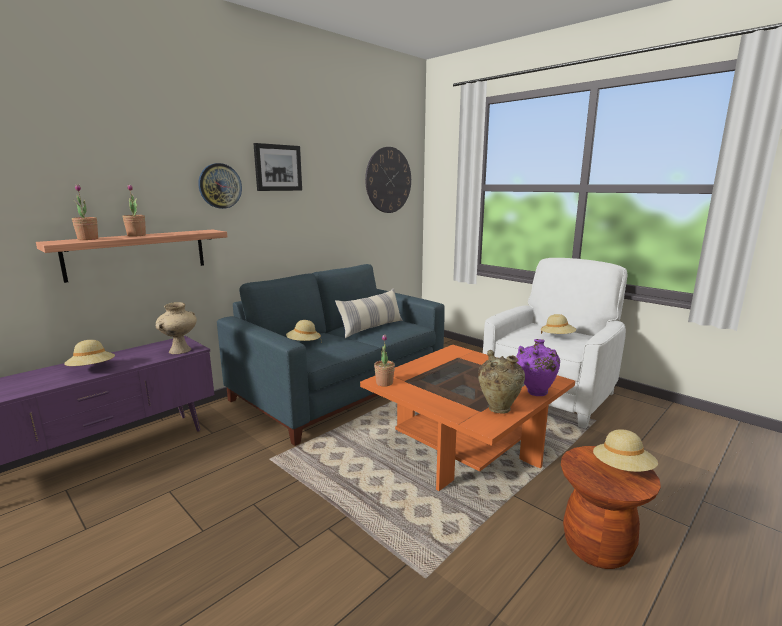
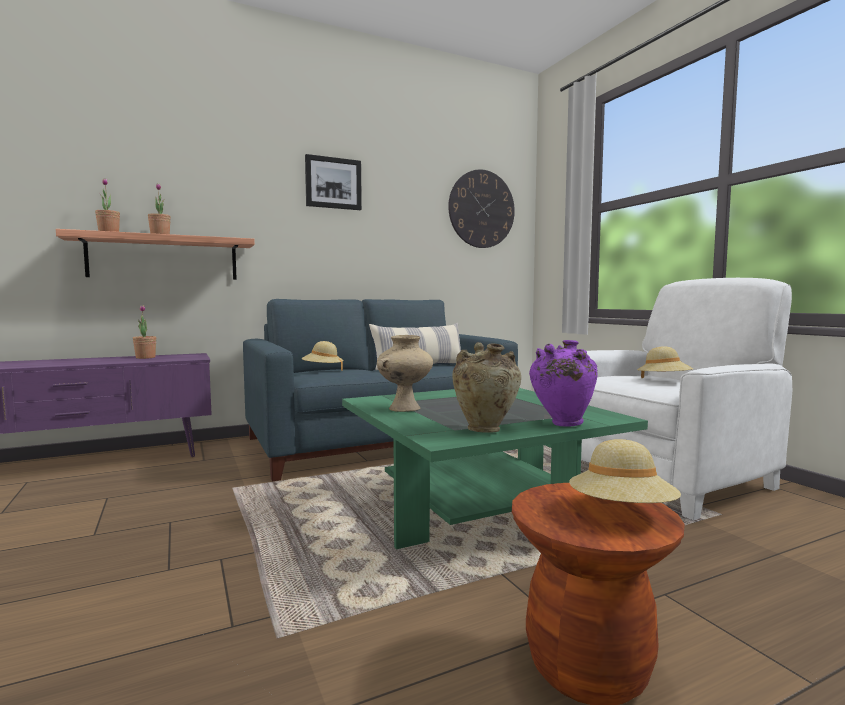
camera: 20 degrees right, 10 degrees down
(92, 369) = (84, 361): beige hat -> none
(180, 351) = (180, 358): beige vase -> beige vase (404, 409)
(220, 186) = (262, 197): wall clock -> none
(384, 383) = (368, 401): potted plant -> potted plant (145, 357)
(464, 448) = (478, 513): orange coffee table -> green coffee table

